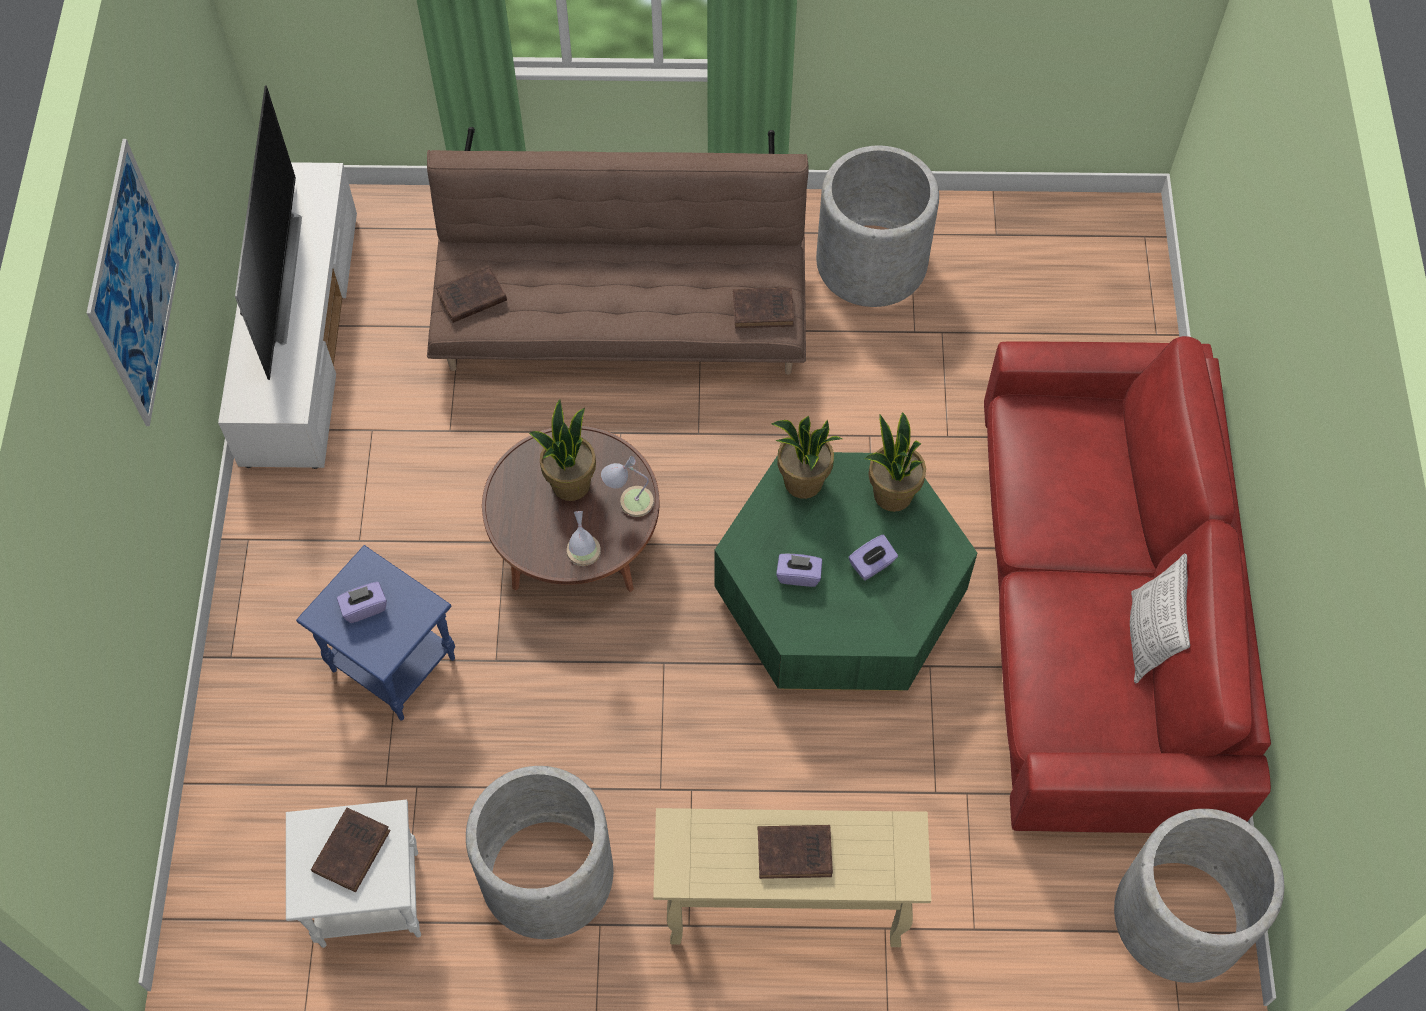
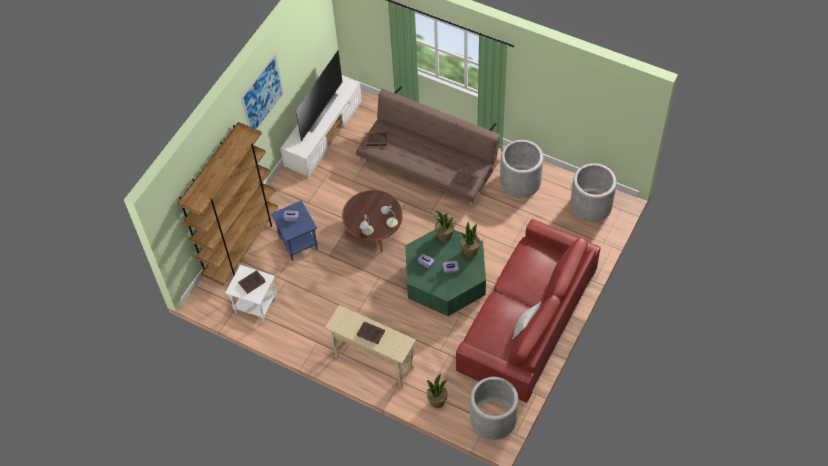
camera: 30 degrees right, 5 degrees down
(236, 741) = (242, 246): none -> brown bookcase
(547, 875) = (310, 322): grey planter -> grey planter (590, 205)
(570, 484) = (375, 209): potted plant -> potted plant (437, 401)

